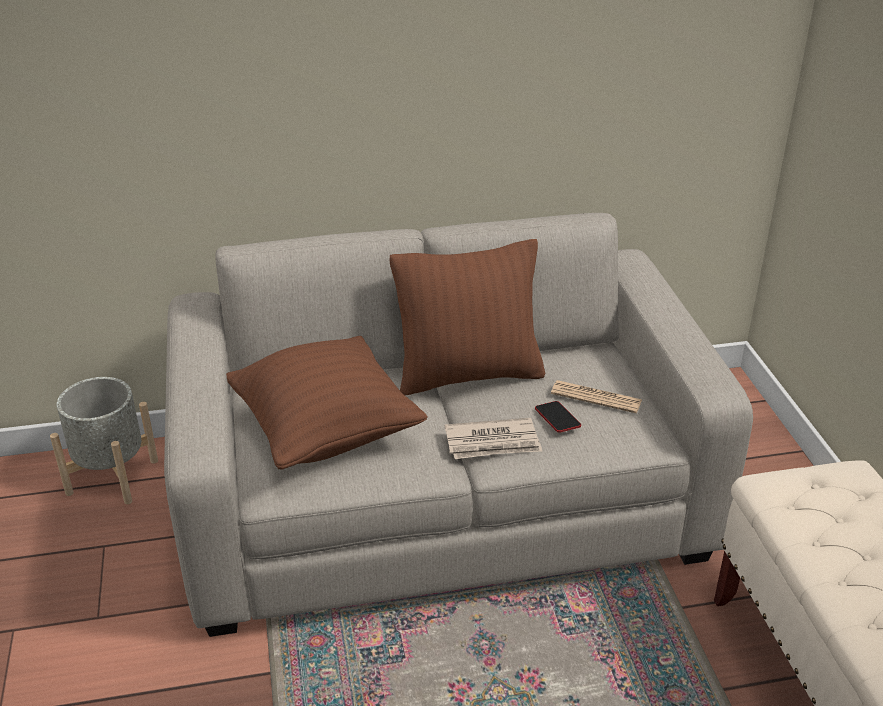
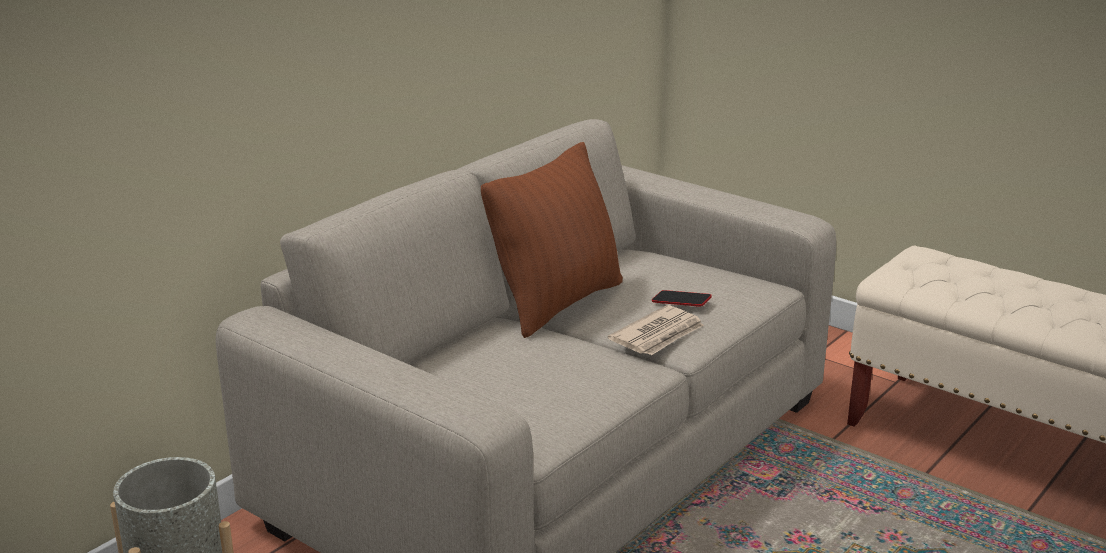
camera: 40 degrees left, 10 degrees down
(326, 432) = (506, 386): brown pillow -> none
(596, 397) = (684, 278): newspaper -> none

